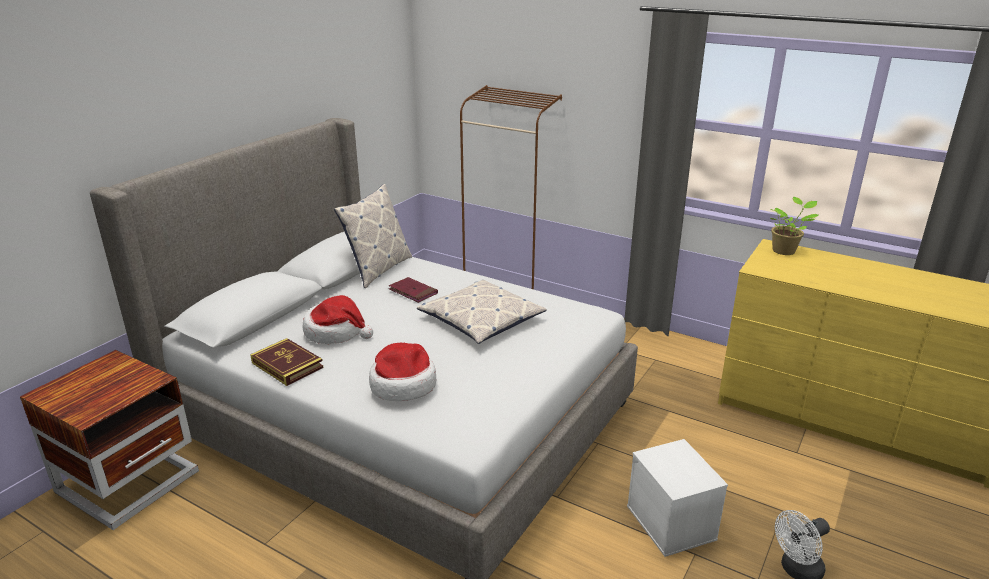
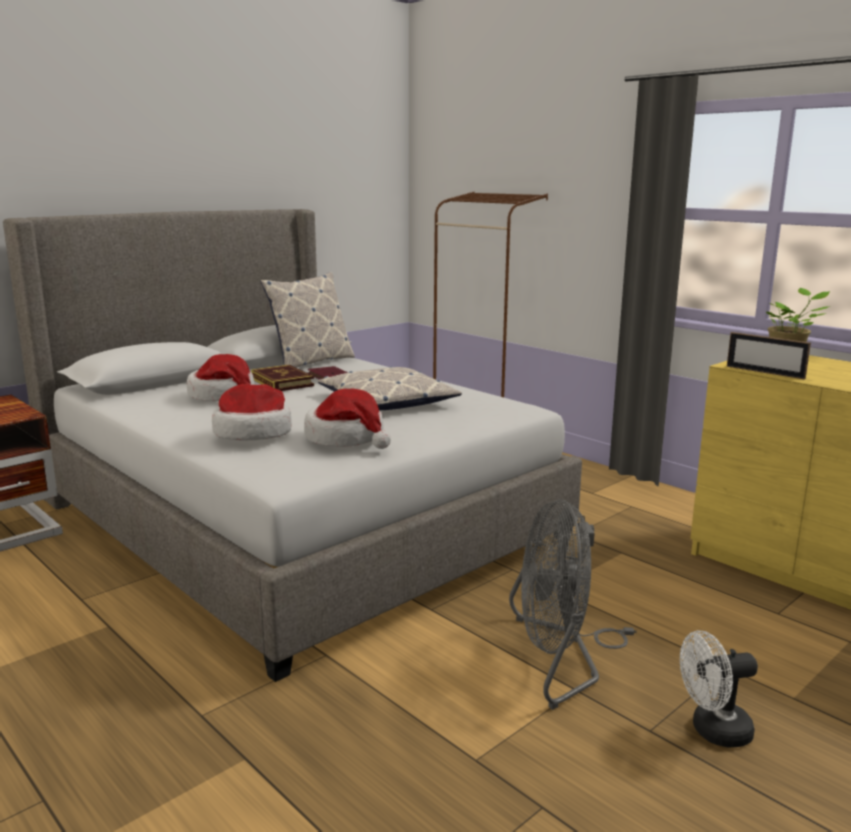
camera: 15 degrees right, 10 degrees down
(287, 365) = (152, 412): book -> book (282, 382)
(485, 380) = (347, 438): none -> hat
(672, 523) = (563, 655): white storage box -> grey fan
(782, 276) = (764, 372): none -> picture frame

